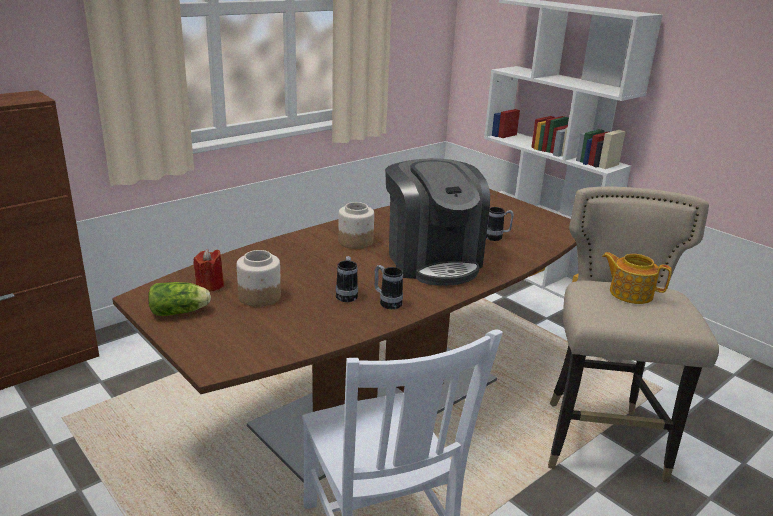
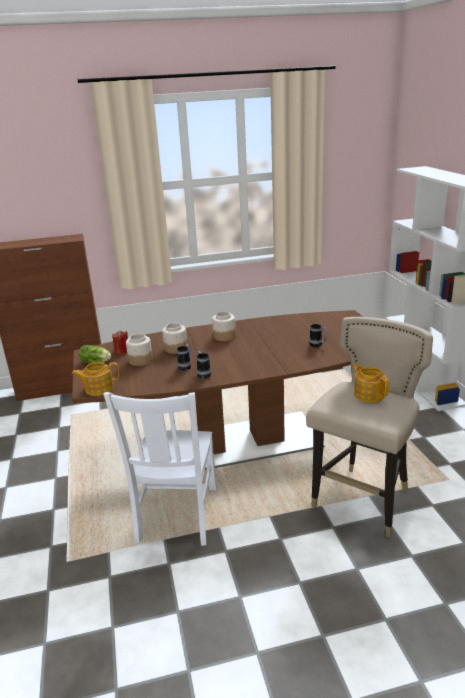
camera: 30 degrees right, 0 degrees up
(233, 358) = (98, 388): none -> teapot
(299, 269) = (175, 349): none -> jar
(432, 260) = (258, 354): coffee machine -> none

